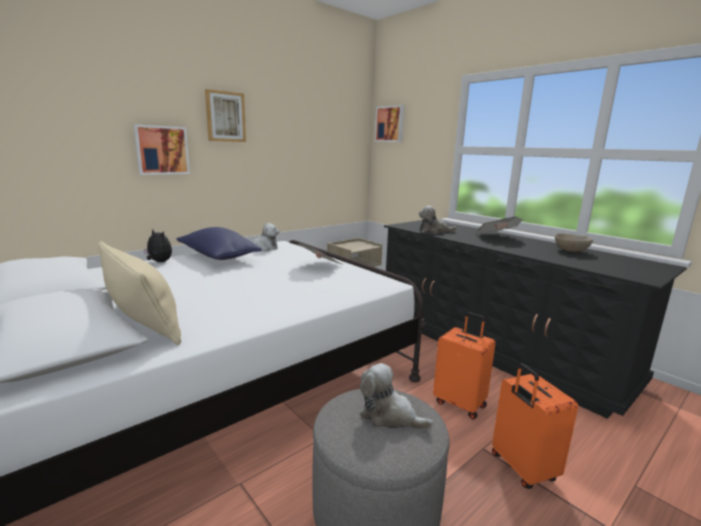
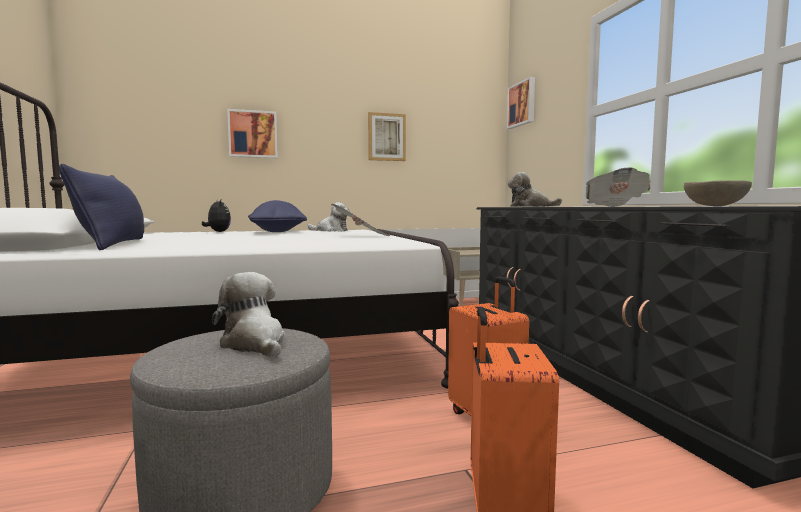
camera: 25 degrees right, 10 degrees down
(143, 322) = (112, 244): beige pillow -> blue pillow
(225, 117) = (320, 102): picture -> picture (386, 137)

